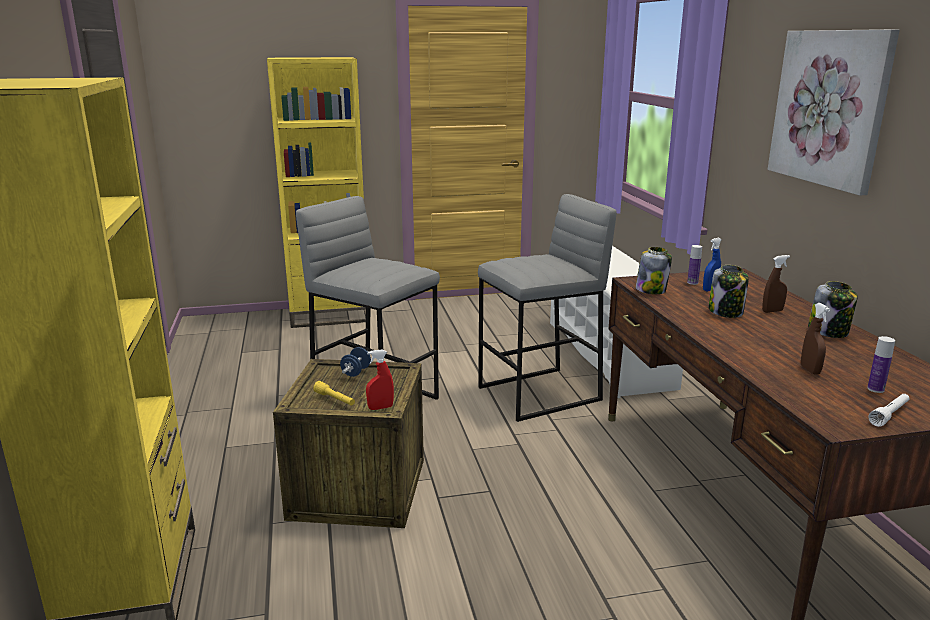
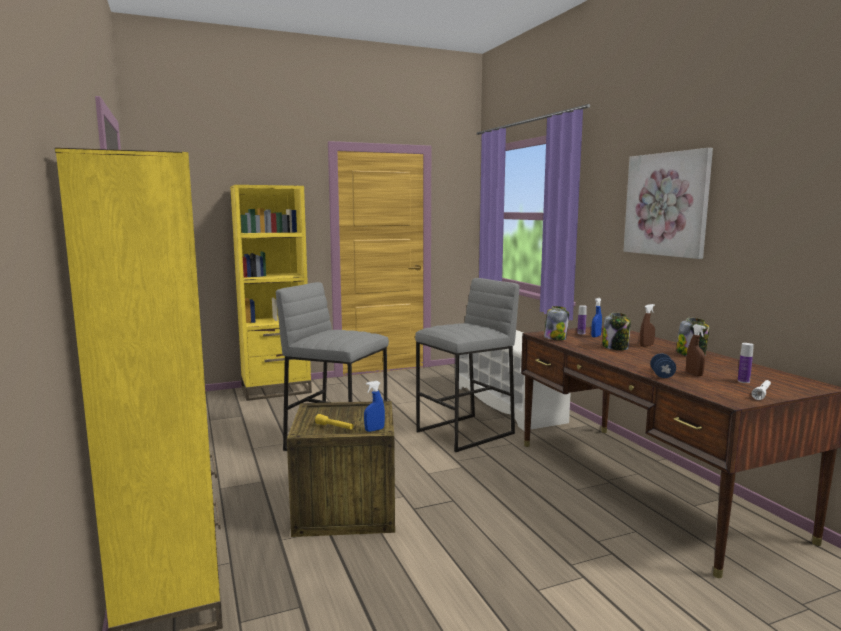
camera: 10 degrees left, 10 degrees down
(356, 372) = (342, 409): blue dumbbell -> blue dumbbell (662, 375)
(380, 408) = (374, 430): red spray bottle -> blue spray bottle

